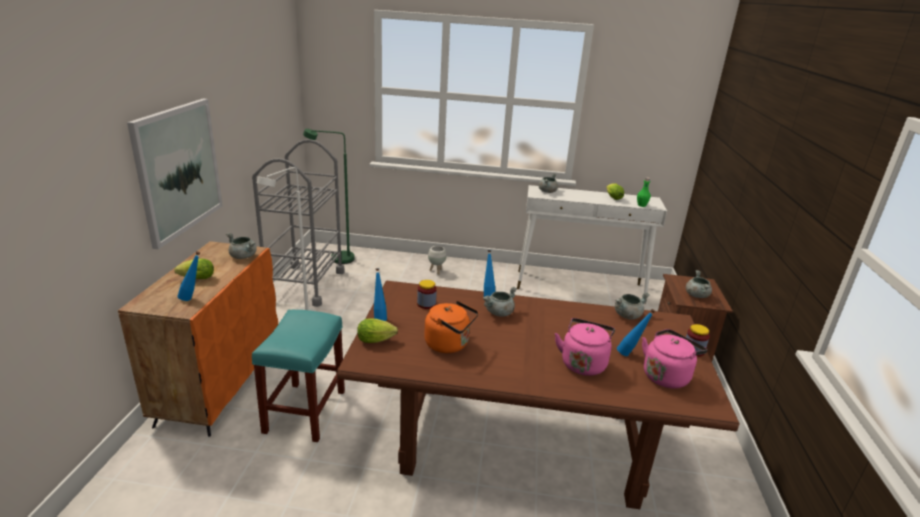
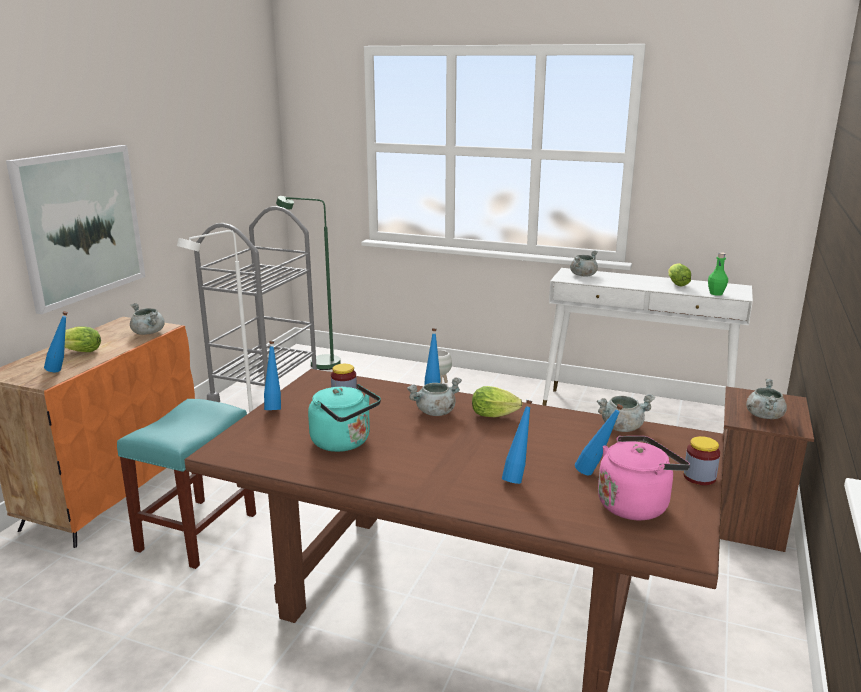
camera: 15 degrees right, 5 degrees down
(377, 340) = (255, 431): lettuce -> lettuce (496, 415)
(449, 344) = (344, 443): orange kettle -> turquoise kettle
(583, 363) = (517, 478): pink kettle -> blue bottle

